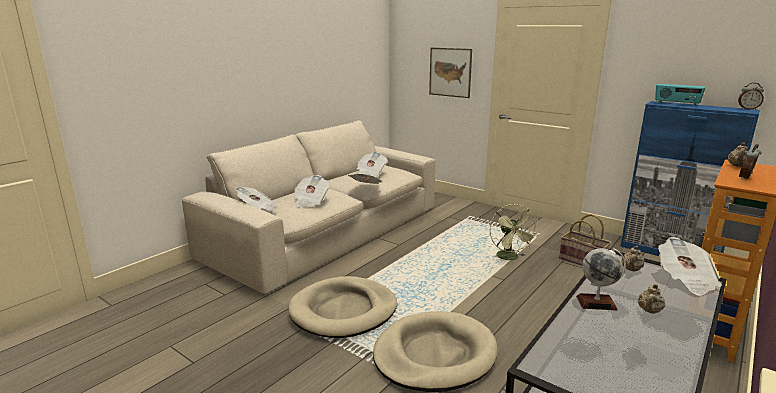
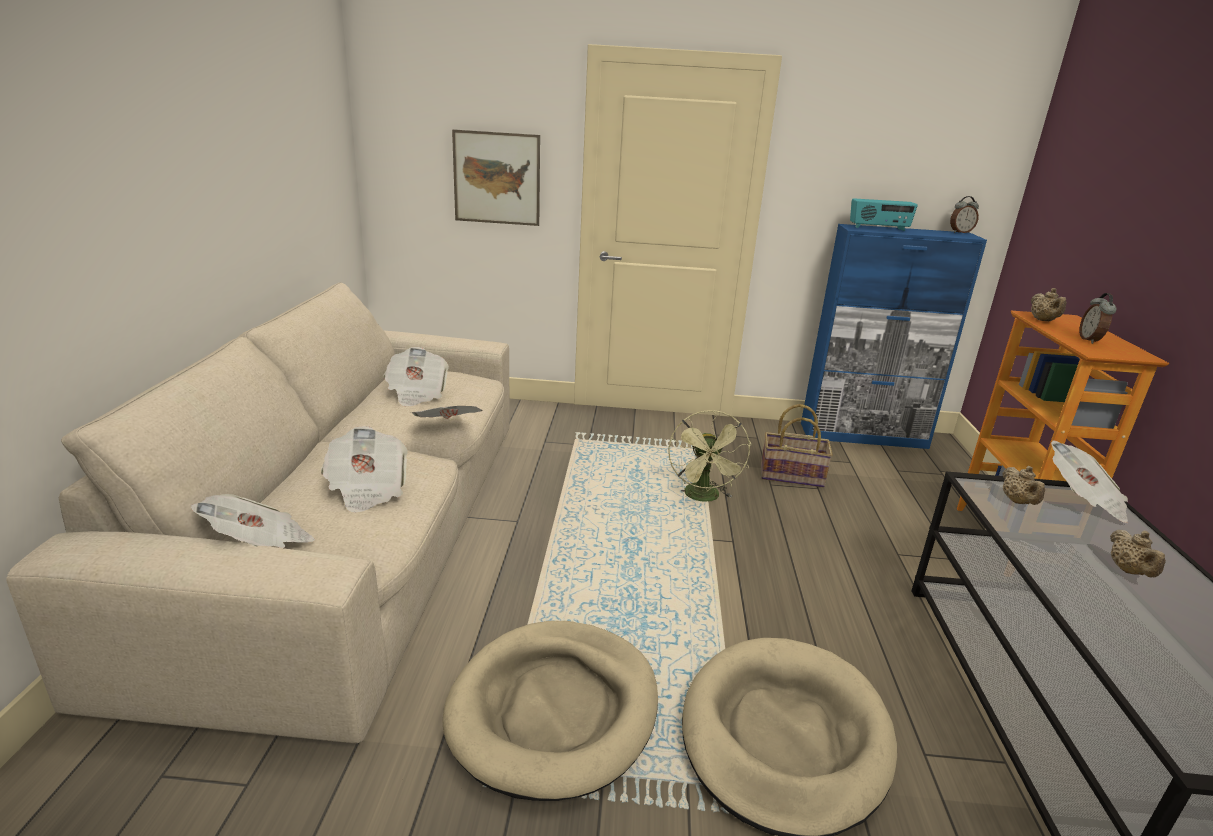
camera: 35 degrees left, 5 degrees up
(510, 258) = (704, 498): green fan -> green fan turned 45 degrees clockwise
(596, 303) = (1072, 580): globe -> none

